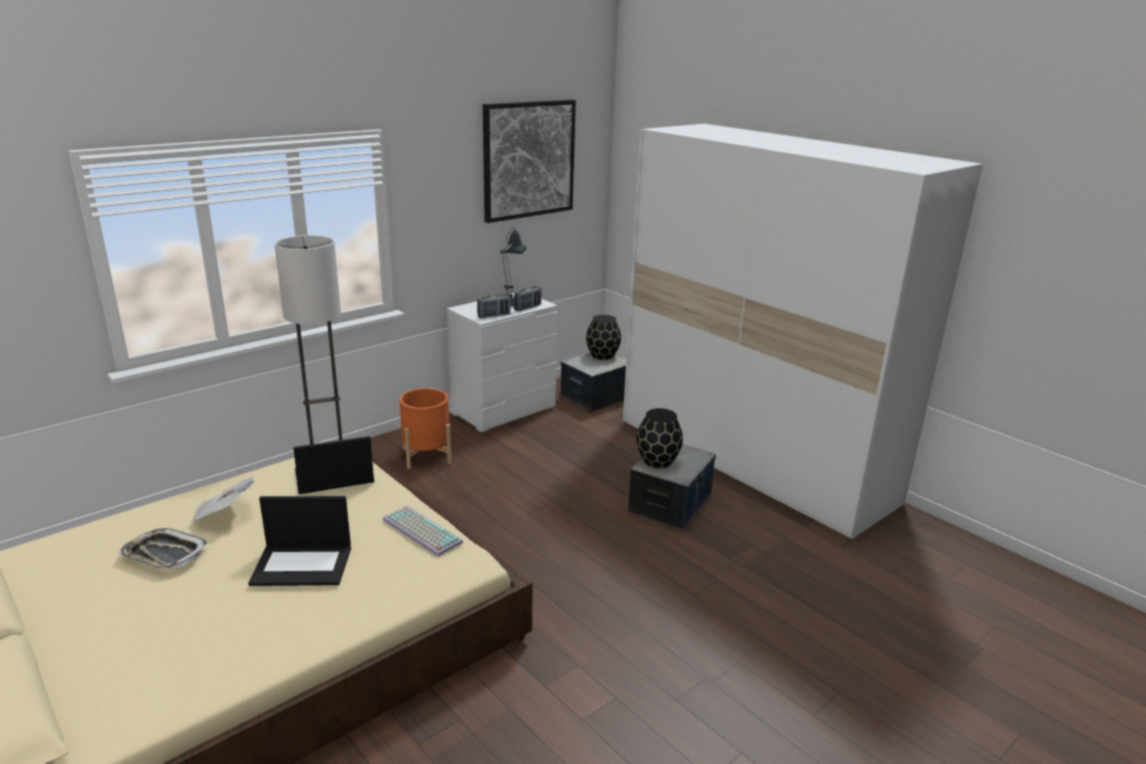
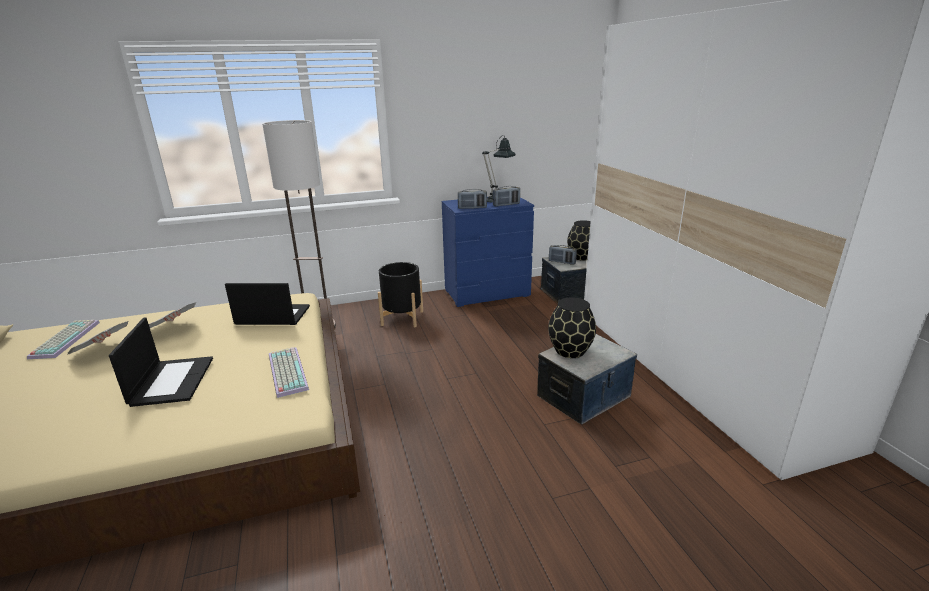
camera: 25 degrees right, 0 degrees up
(85, 551) = (65, 339): none -> keyboard
(164, 554) = (103, 351): tray -> newspaper
(303, 565) = (172, 380): laptop -> laptop turned 120 degrees counterclockwise
(426, 456) = (402, 318): orange planter -> black planter
(504, 410) = (487, 293): white dresser -> blue dresser
(529, 160) = (524, 76): picture -> none
(586, 364) = (562, 262): none -> radio

